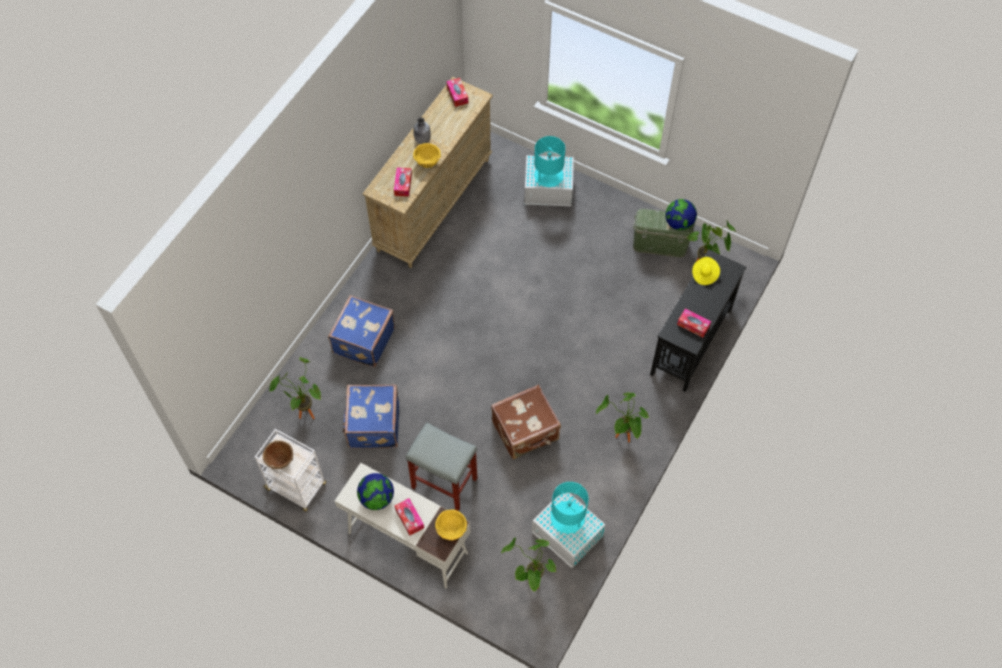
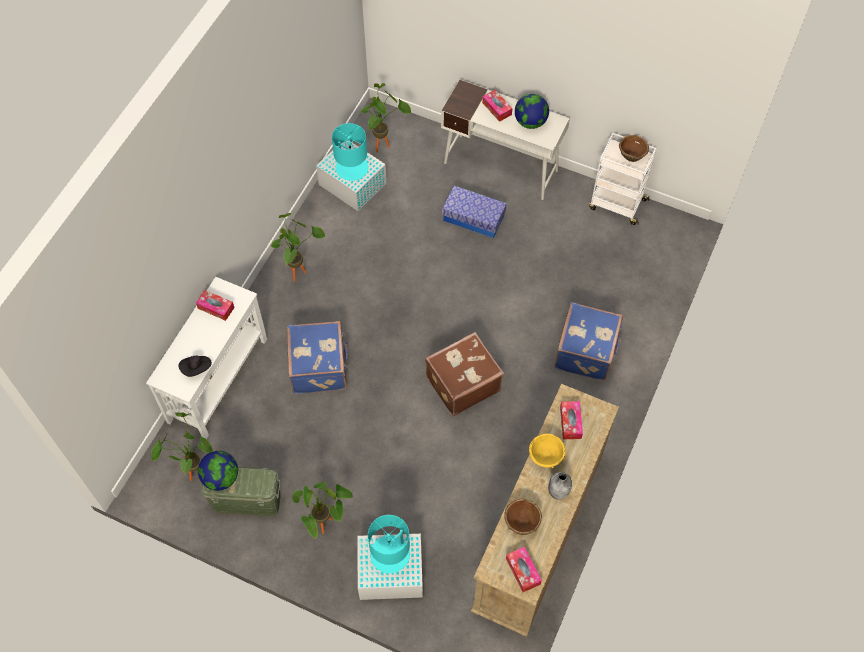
camera: 175 degrees right, 0 degrees up
(304, 411) = (629, 273): potted plant -> potted plant (326, 527)
(372, 425) = (556, 265): blue suitcase -> blue suitcase (320, 366)
(445, 483) = (473, 218): grey stool -> storage box
(451, 530) = (456, 103): yellow bowl -> none
(453, 123) = (521, 523): none -> brown bowl
(526, 431) = (398, 271): brown suitcase -> brown suitcase (462, 383)
(690, 341) = (219, 379): black console table -> white console table
(704, 274) = (197, 368): yellow hat -> black hat

